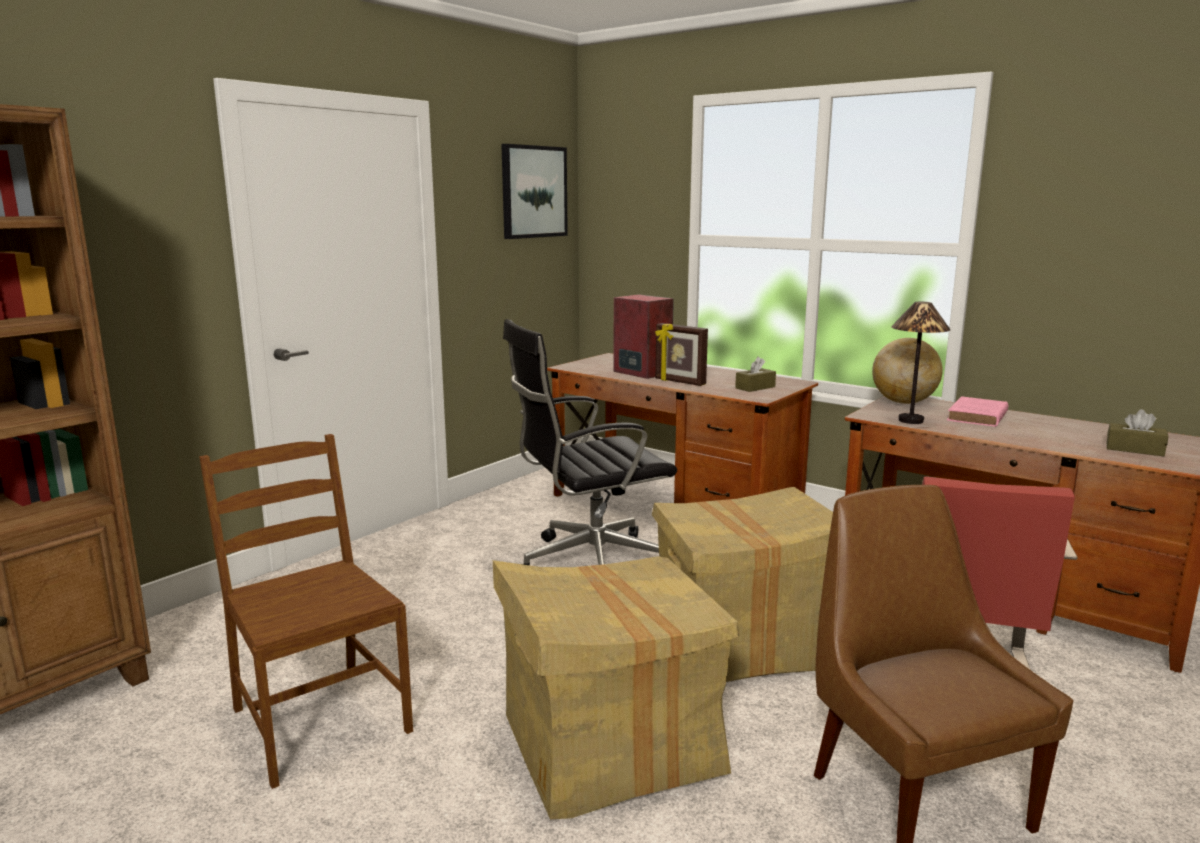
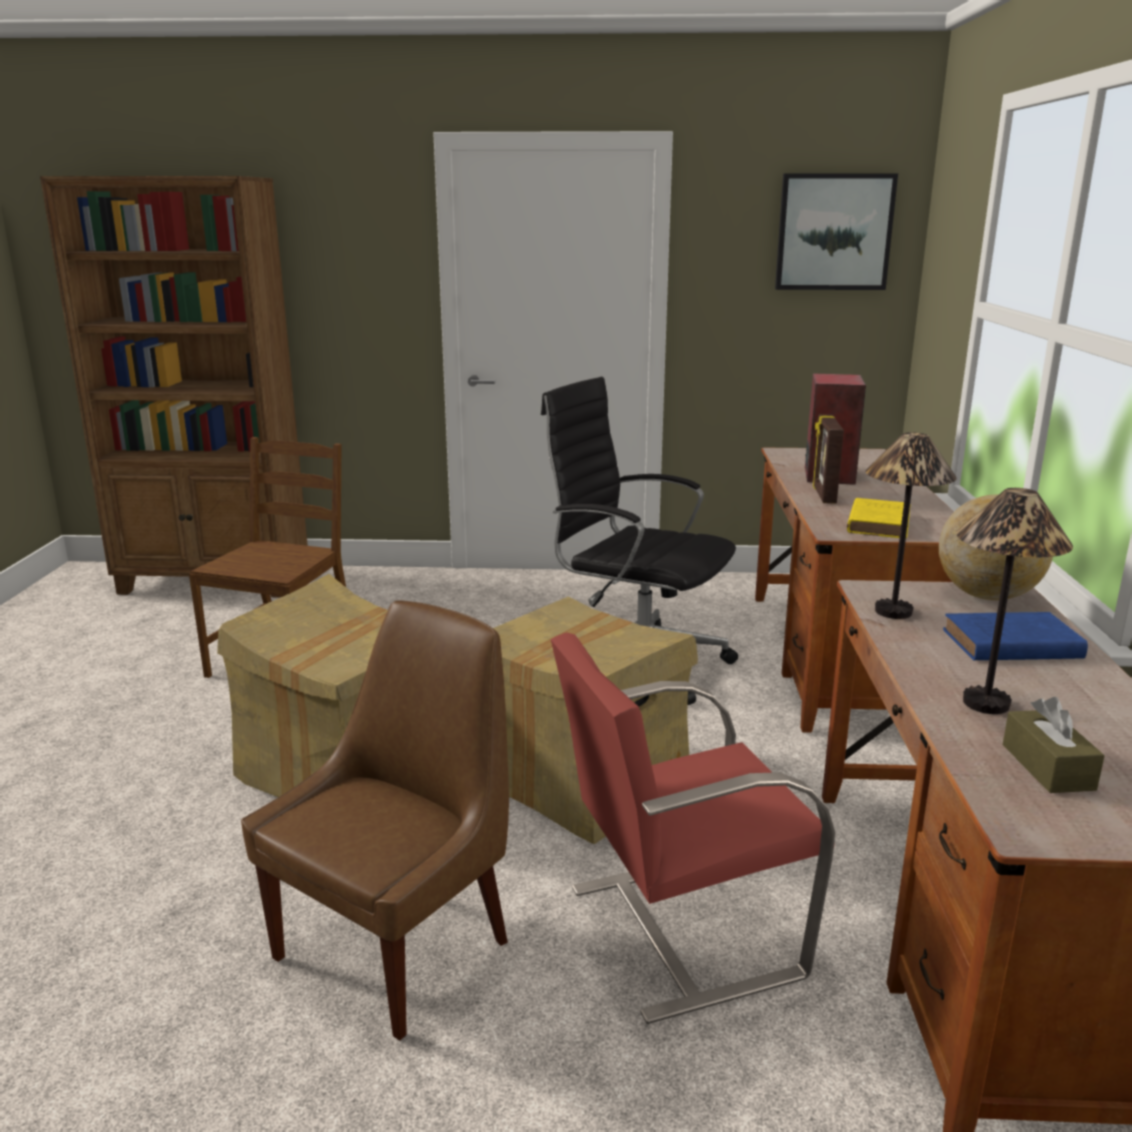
camera: 55 degrees right, 5 degrees up
(755, 387) = (878, 523): brown tissue box -> yellow book
(977, 417) = (1008, 644): pink book -> blue book
(1054, 439) = (986, 704): none -> table lamp

